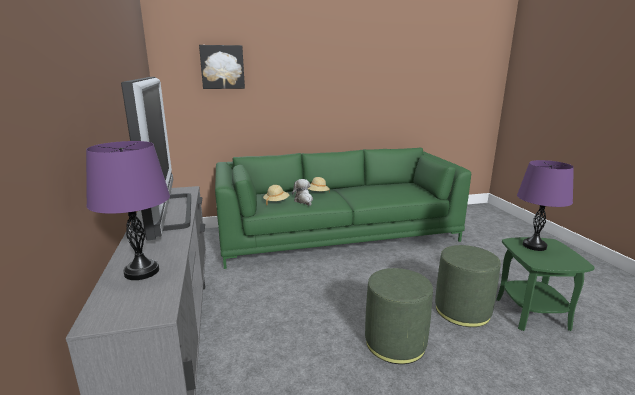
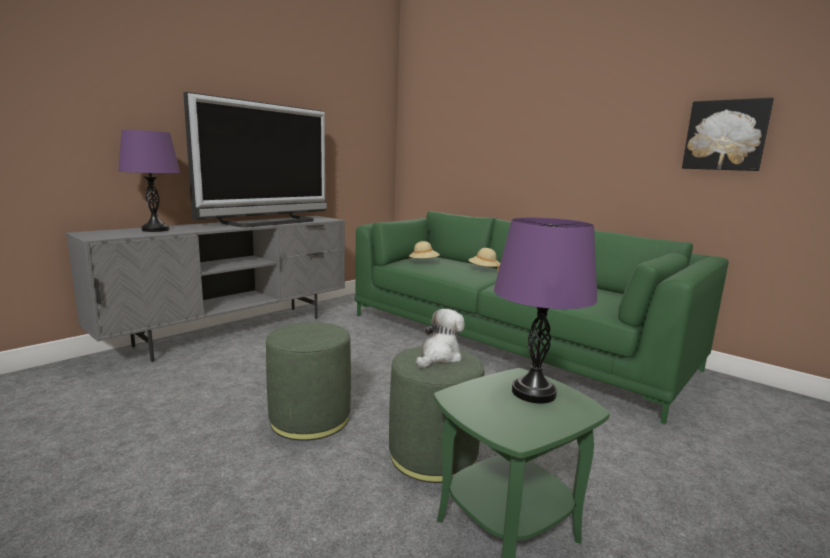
camera: 55 degrees right, 5 degrees down
(222, 67) = (451, 113): picture -> picture (725, 135)
(304, 201) = (447, 269): plush toy -> plush toy (439, 356)

